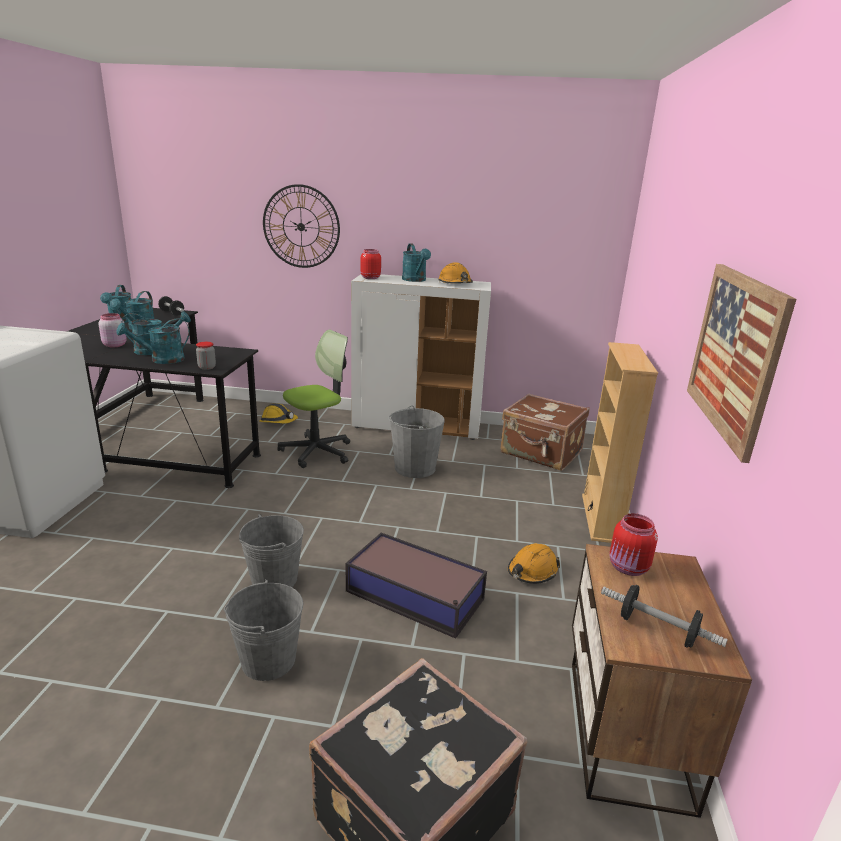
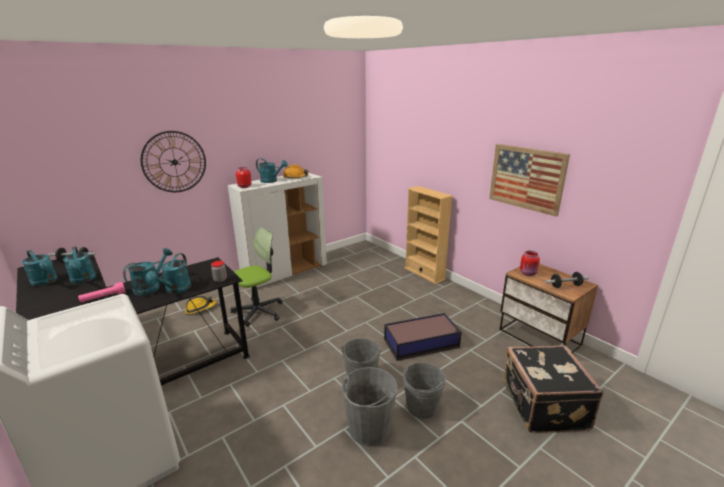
camera: 45 degrees left, 0 degrees up
(114, 345) = (103, 298): pink jar -> pink flashlight
(317, 451) = (258, 311): office chair -> office chair turned 45 degrees clockwise
(414, 468) = (322, 293): grey bucket -> grey bucket (369, 428)
(532, 571) = (439, 307): orange hard hat -> none
(541, 453) = (360, 258): brown suitcase -> none

